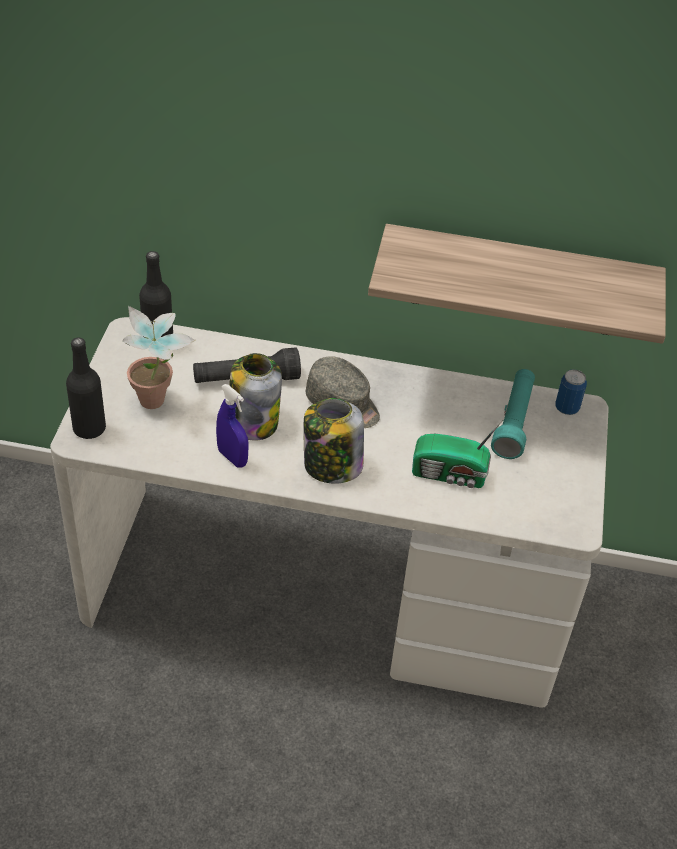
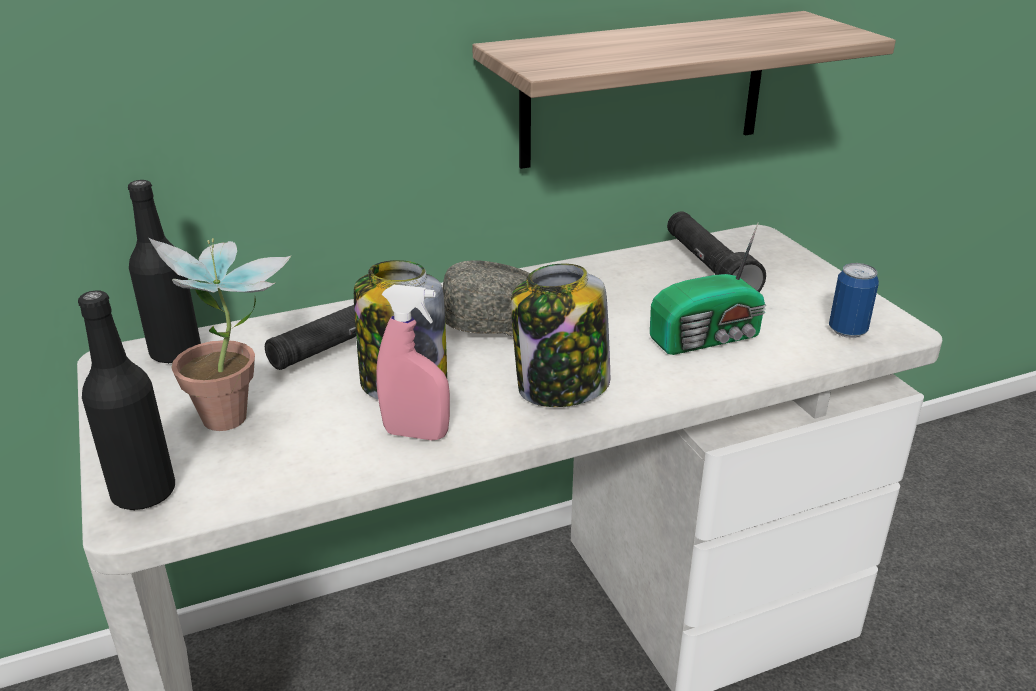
camera: 30 degrees left, 15 degrees down
(232, 457) = (416, 434): blue spray bottle -> pink spray bottle
(514, 422) = (707, 270): turquoise flashlight -> black flashlight
(566, 408) = (741, 242): can -> can (847, 331)

